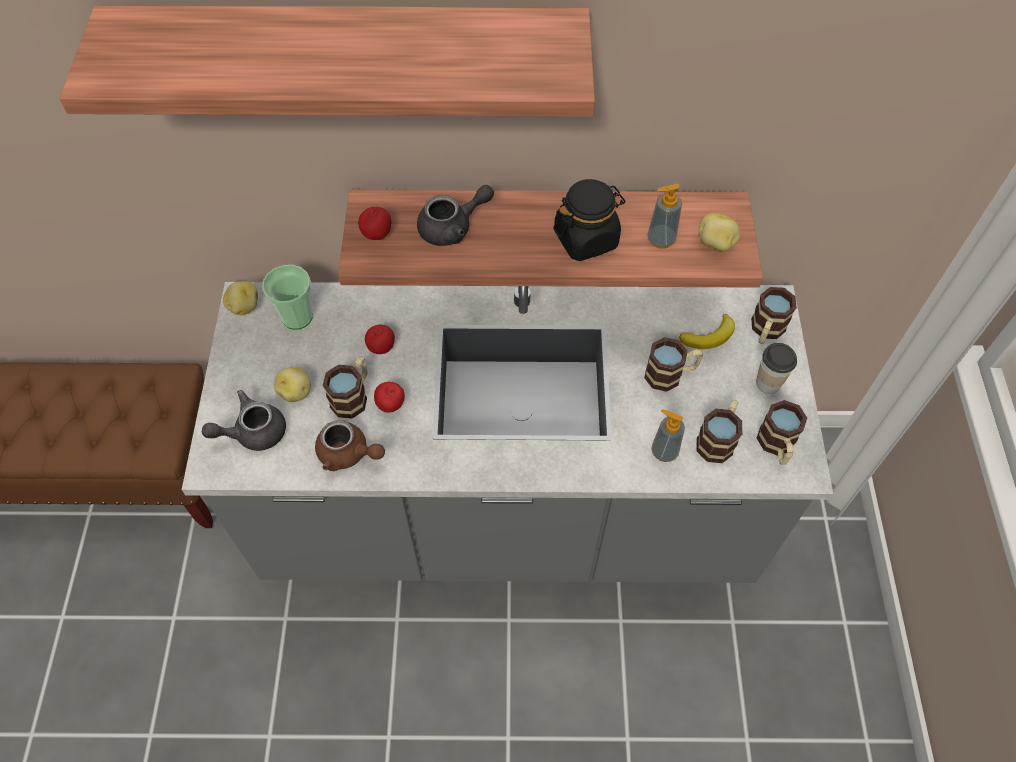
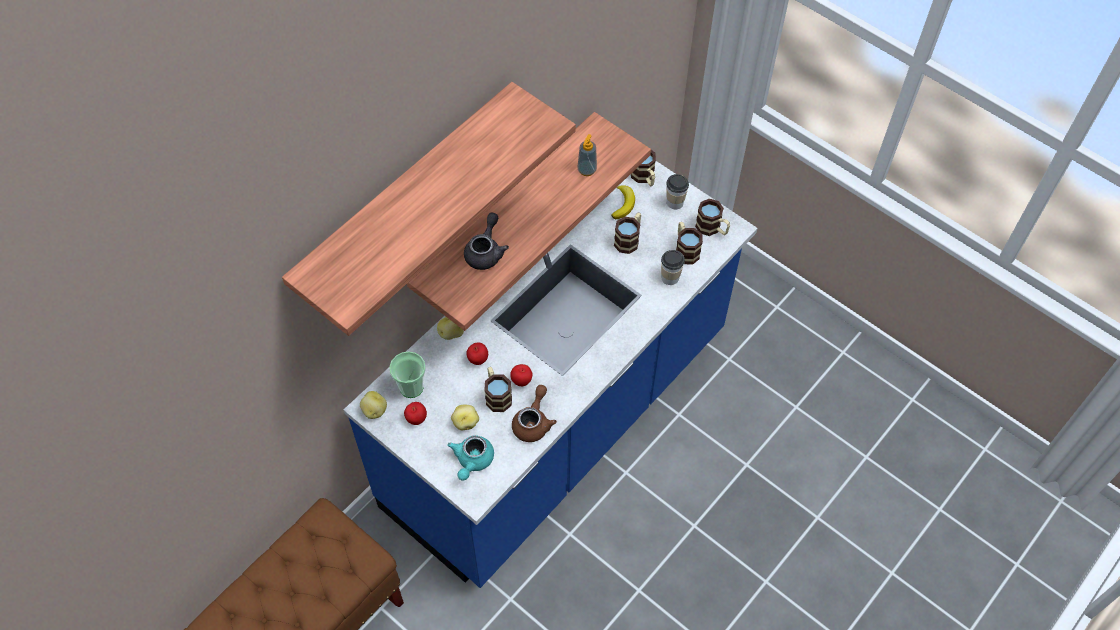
camera: 50 degrees left, 0 degrees up
(253, 432) = (472, 461): grey teapot -> turquoise teapot
(348, 454) = (533, 422): brown teapot -> brown teapot turned 45 degrees counterclockwise
(377, 235) = (454, 289): apple -> apple (416, 419)
(508, 514) = (559, 421): grey counter -> blue counter
(586, 239) = (554, 200): black jar -> none
(664, 451) = (670, 277): soap dispenser -> cup
(716, 243) = (612, 150): potato -> potato (451, 333)

